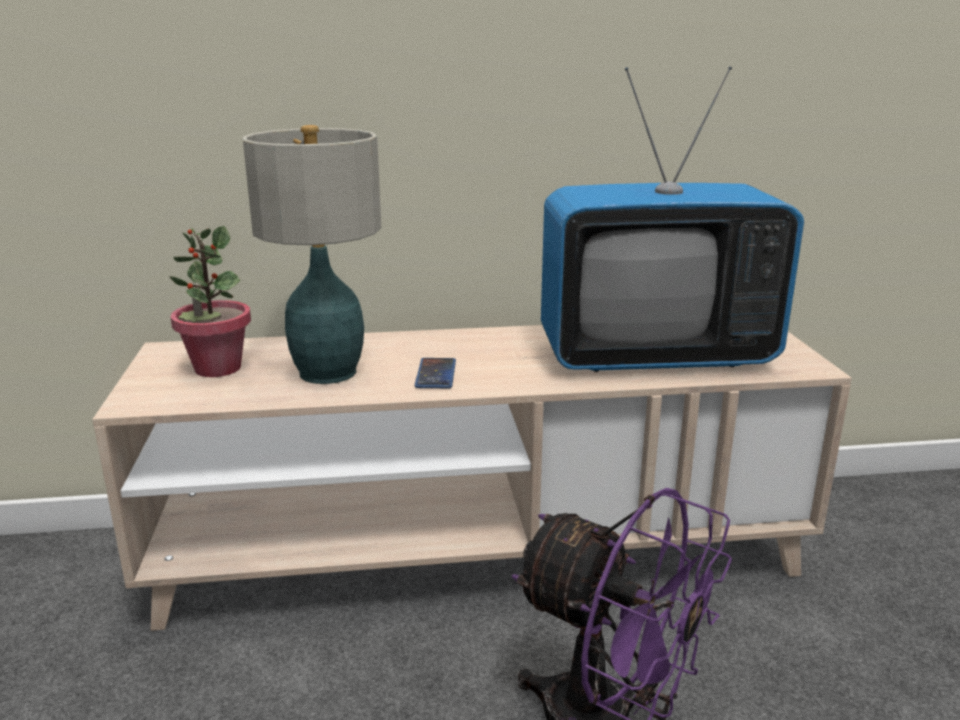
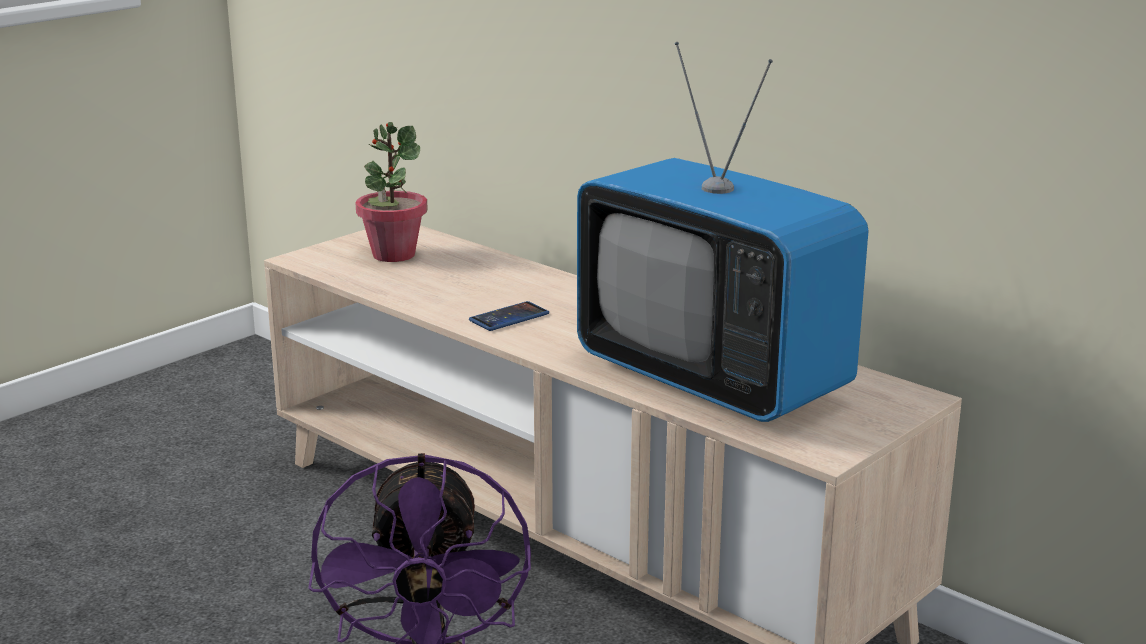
camera: 50 degrees right, 0 degrees up
(326, 372) = (446, 285): table lamp -> none

